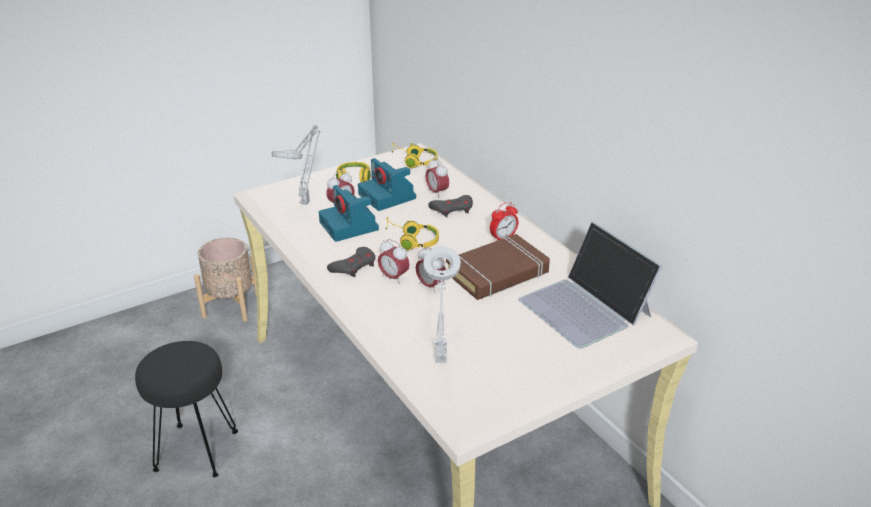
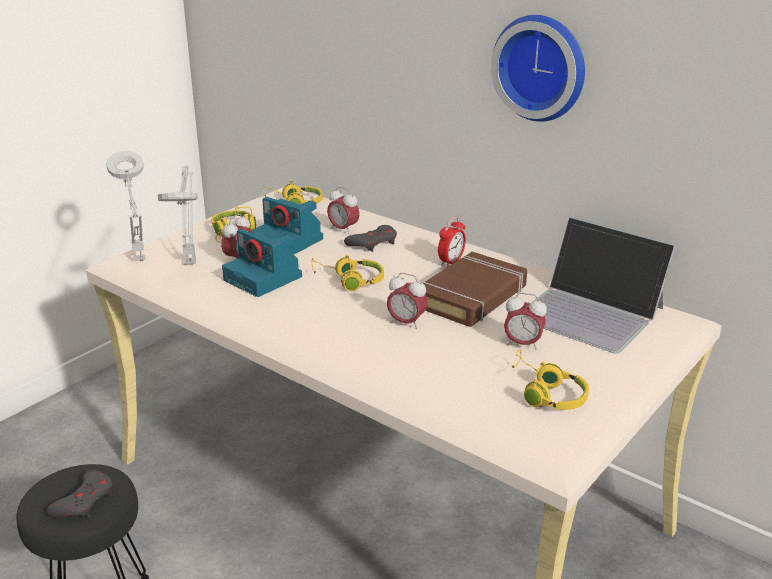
camera: 20 degrees left, 5 degrees down
(231, 305) = (68, 429): beige planter -> none
(354, 266) = (300, 319): grey game controller -> grey game controller (84, 501)
(393, 277) = (356, 322): alarm clock -> alarm clock (522, 344)
(440, 363) = (479, 401): grey table lamp -> grey table lamp (140, 262)
(495, 369) = (545, 393): none -> yellow headphones
(590, 88) = (541, 67): none -> wall clock

